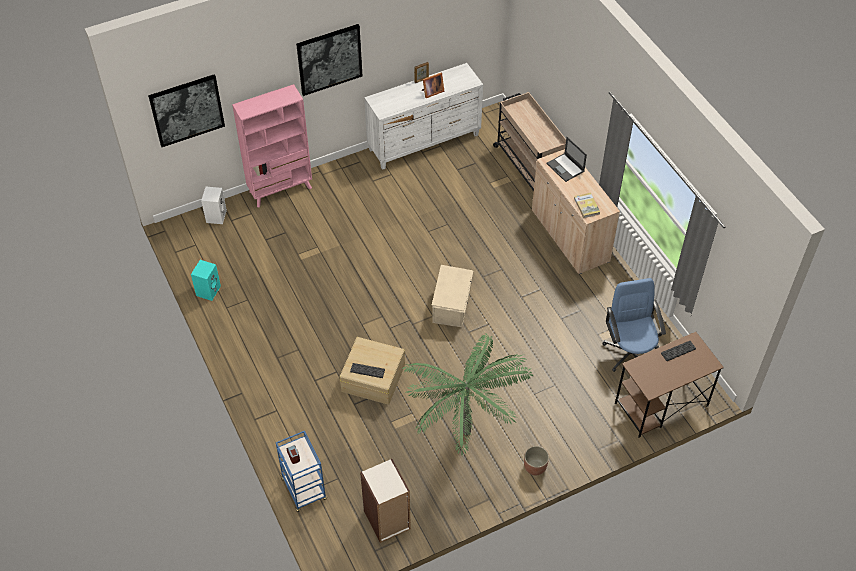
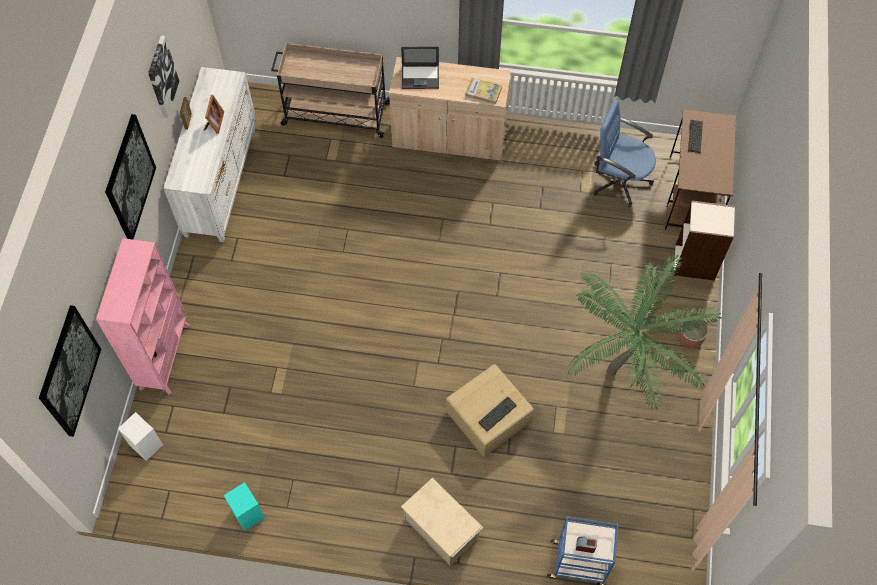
camera: 55 degrees left, 10 degrees up
(387, 520) = (665, 506): bookcase -> bookcase (695, 262)
(411, 30) = (162, 77): none -> picture
(452, 305) = (453, 289): beige storage box -> beige storage box (441, 527)

